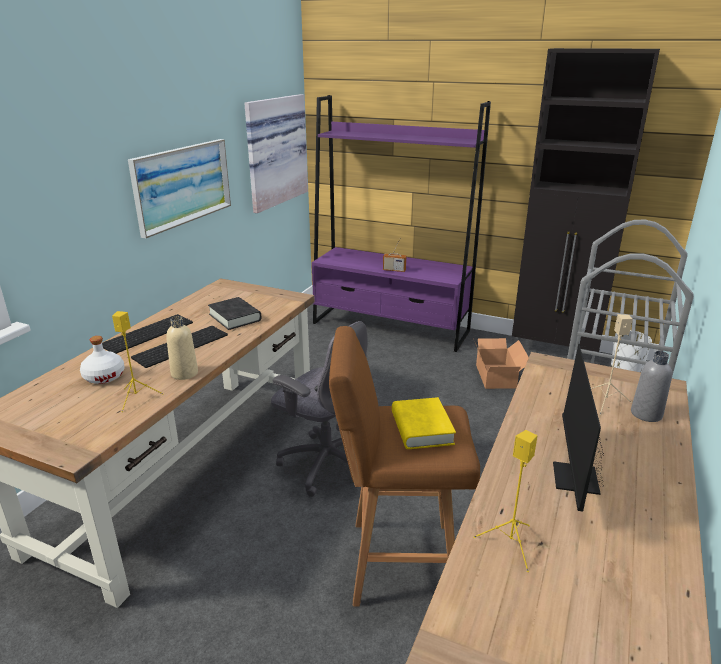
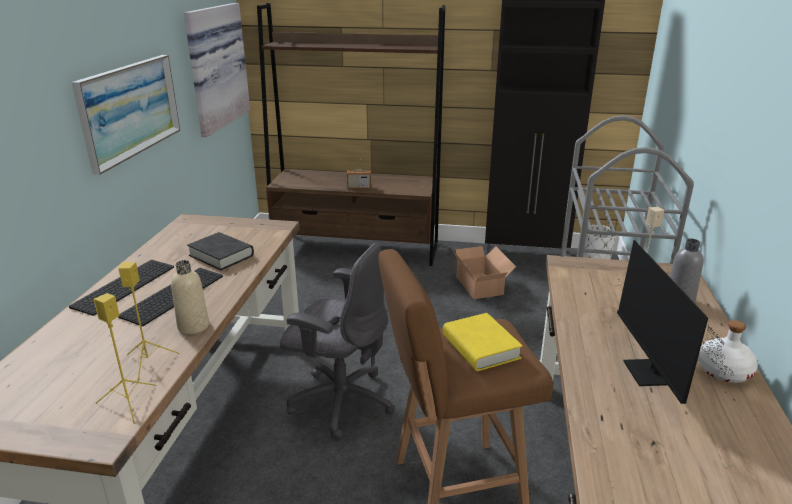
camera: 15 degrees left, 0 degrees up
(104, 376) = (94, 343): white bottle -> white bottle (723, 371)
(390, 327) = (356, 248): purple bookcase -> brown bookcase
(510, 544) = (627, 449): yellow speaker -> yellow speaker (129, 403)

